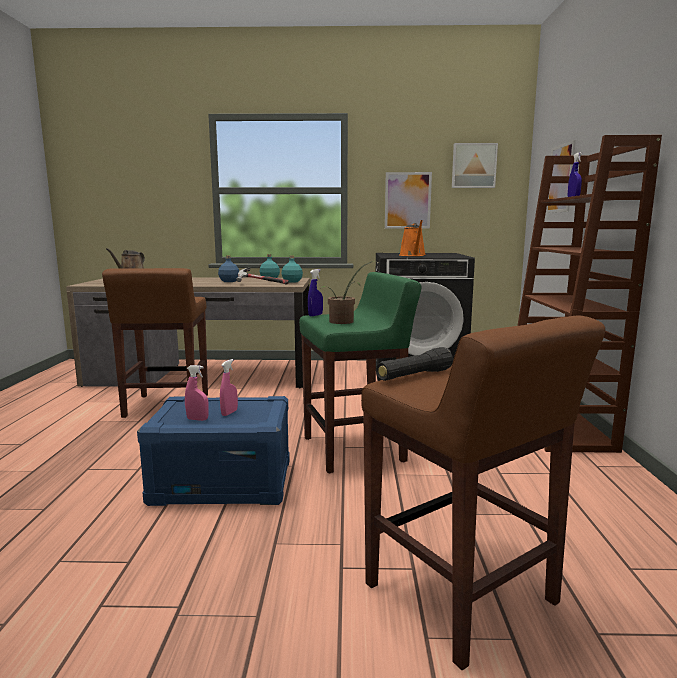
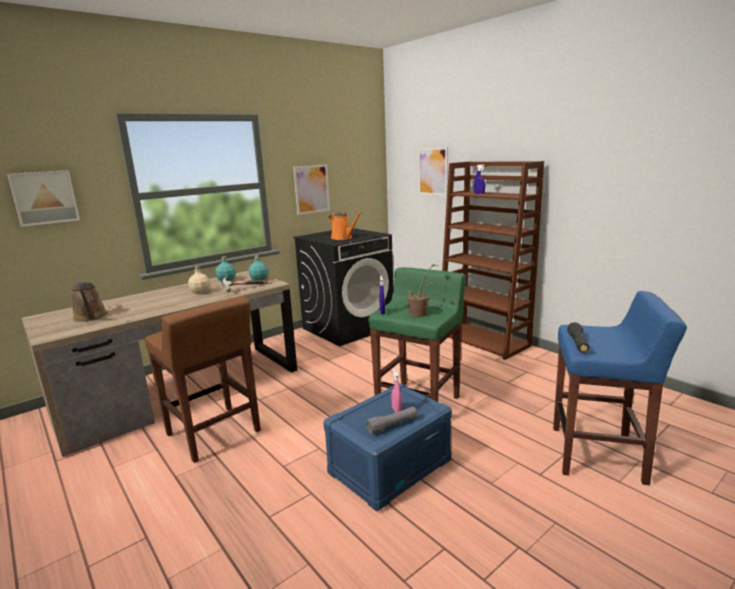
camera: 40 degrees left, 5 degrees up
(197, 419) = (392, 425): pink spray bottle -> grey flashlight
(229, 281) = (201, 292): blue bottle -> beige bottle
(462, 596) = (598, 455): brown stool -> blue stool
(473, 166) = (353, 157): picture -> picture (44, 197)

